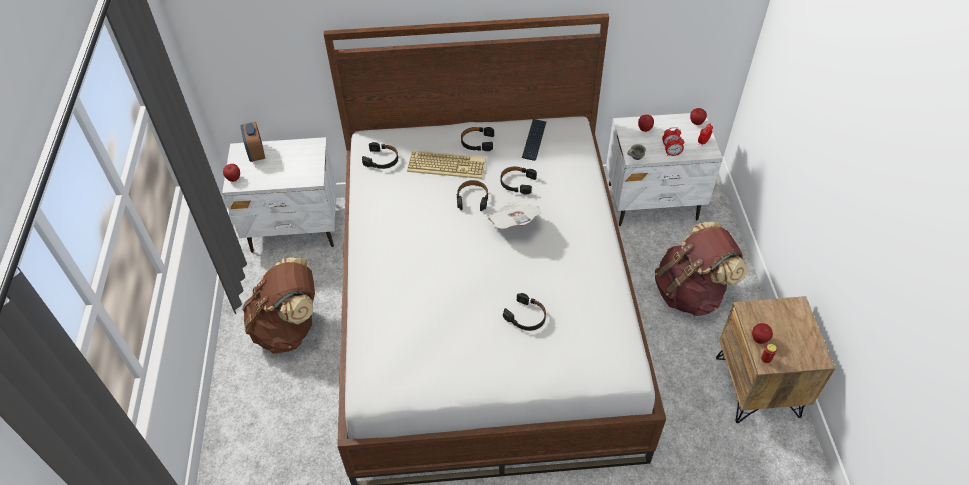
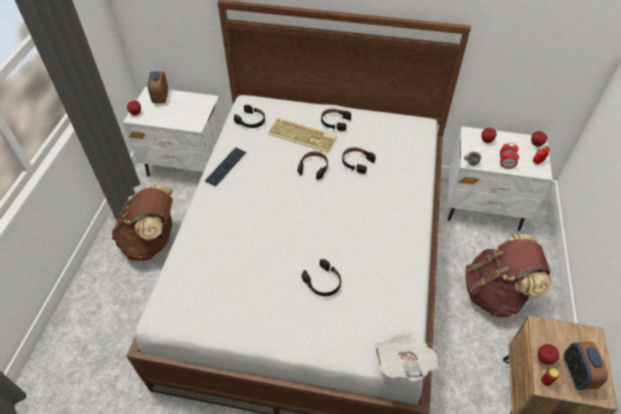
camera: 15 degrees right, 0 degrees up
(513, 224) = (341, 196): newspaper -> newspaper (403, 361)
(534, 140) = (384, 130): keyboard -> keyboard (226, 167)
(791, 345) = (576, 373): none -> alarm clock

